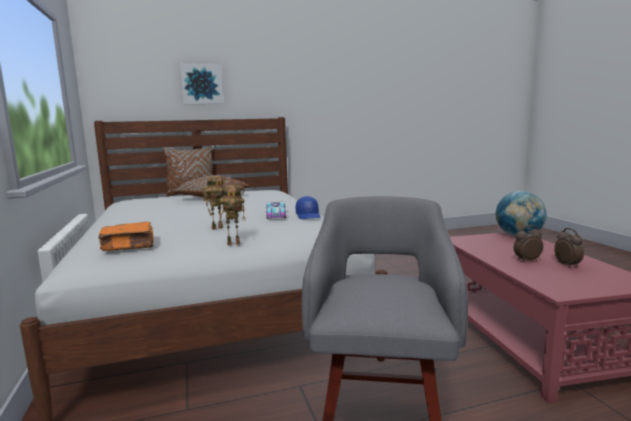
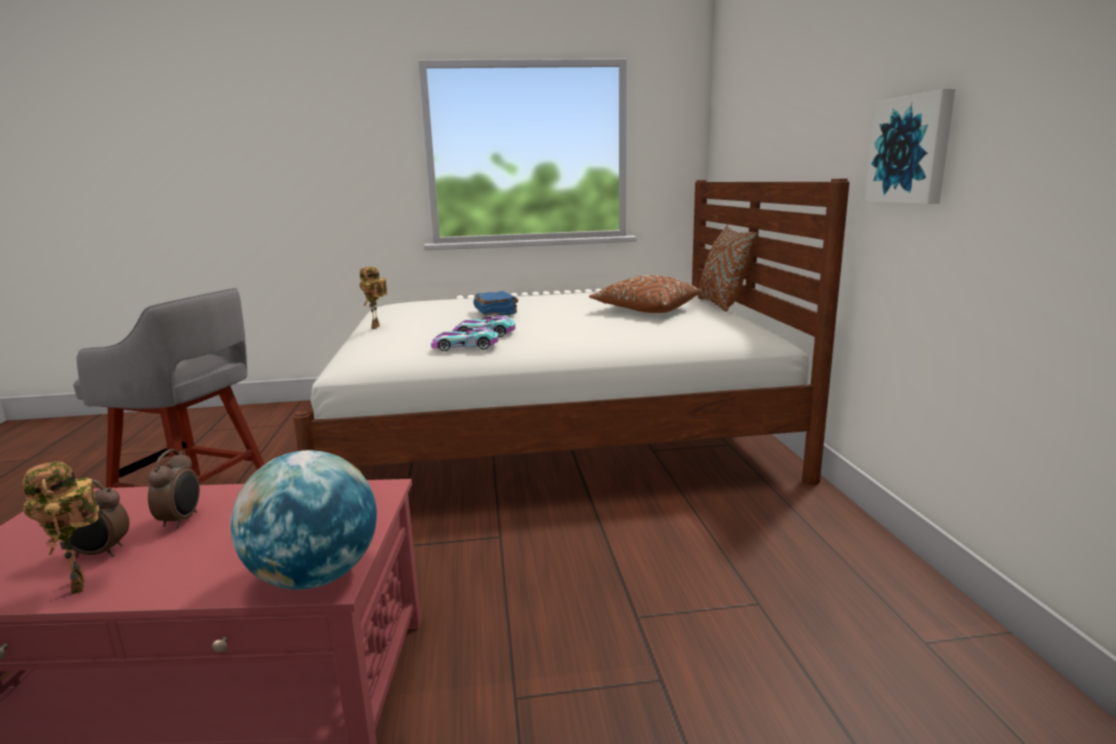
camera: 100 degrees right, 5 degrees up
(129, 246) = (409, 305): orange book -> none
(201, 84) = (781, 113): picture -> picture (911, 150)
(203, 218) = (496, 313): none -> blue book
(217, 228) = (443, 319): toy robot -> toy robot (83, 585)
(308, 216) = (465, 346): blue cap -> toy car

